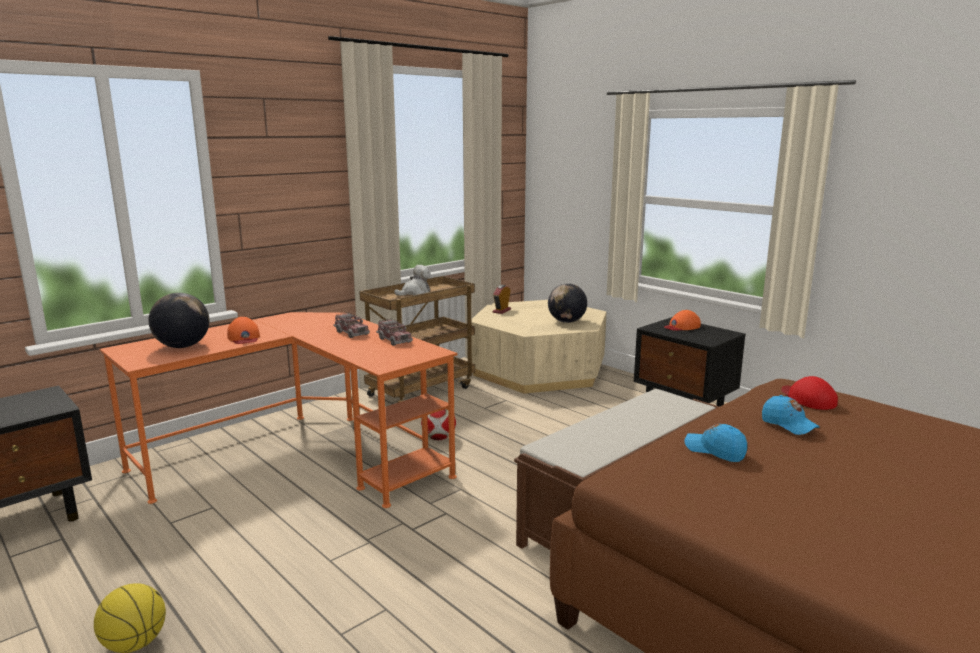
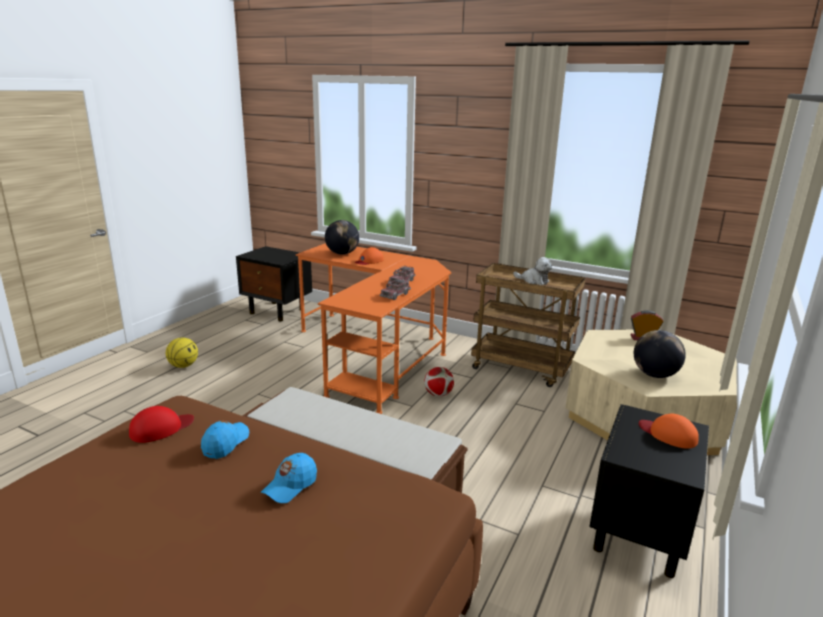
camera: 70 degrees right, 5 degrees up
(808, 398) = (375, 504): red cap -> red cap (161, 428)

